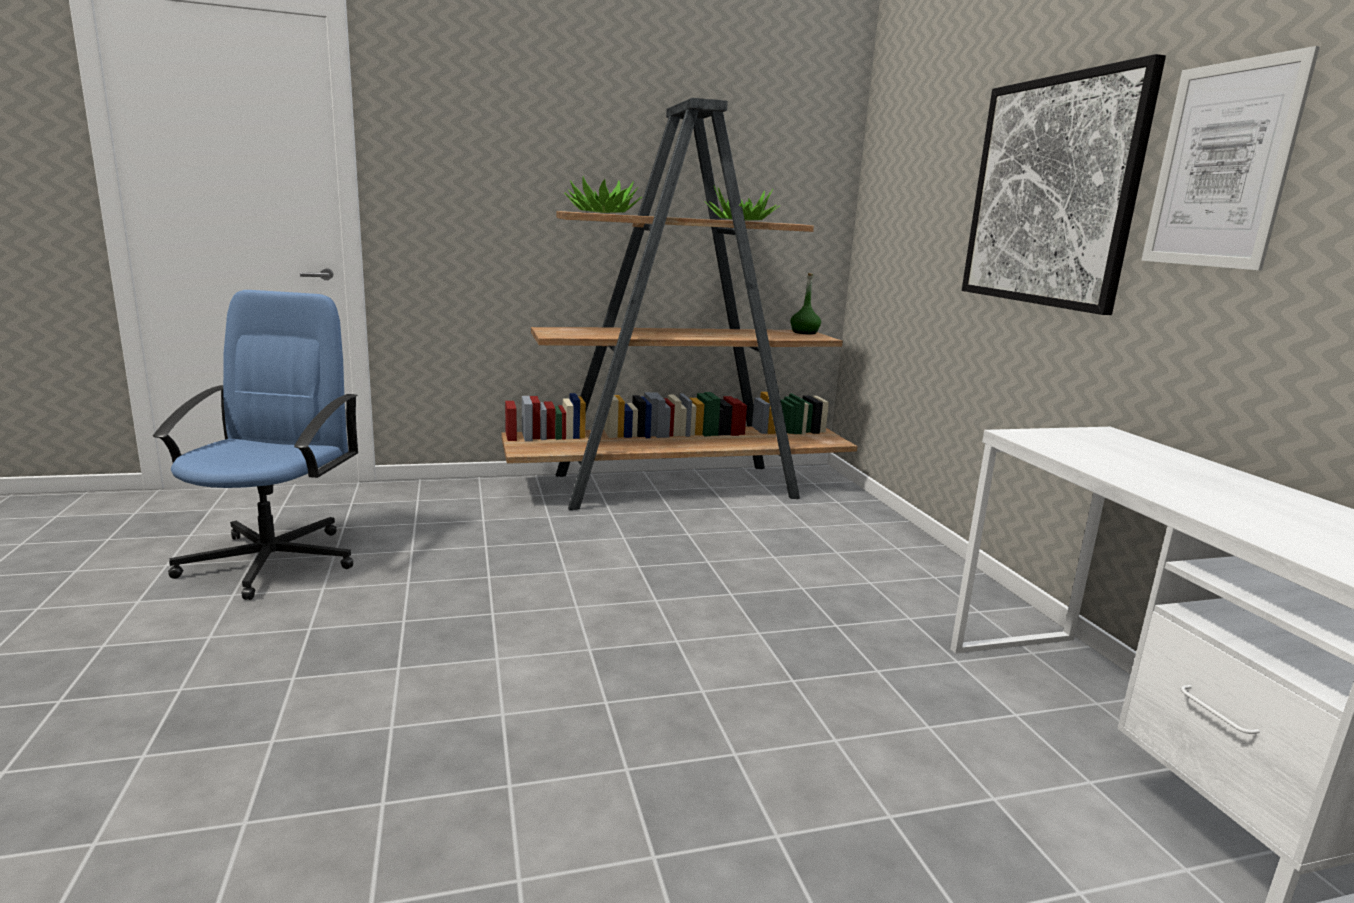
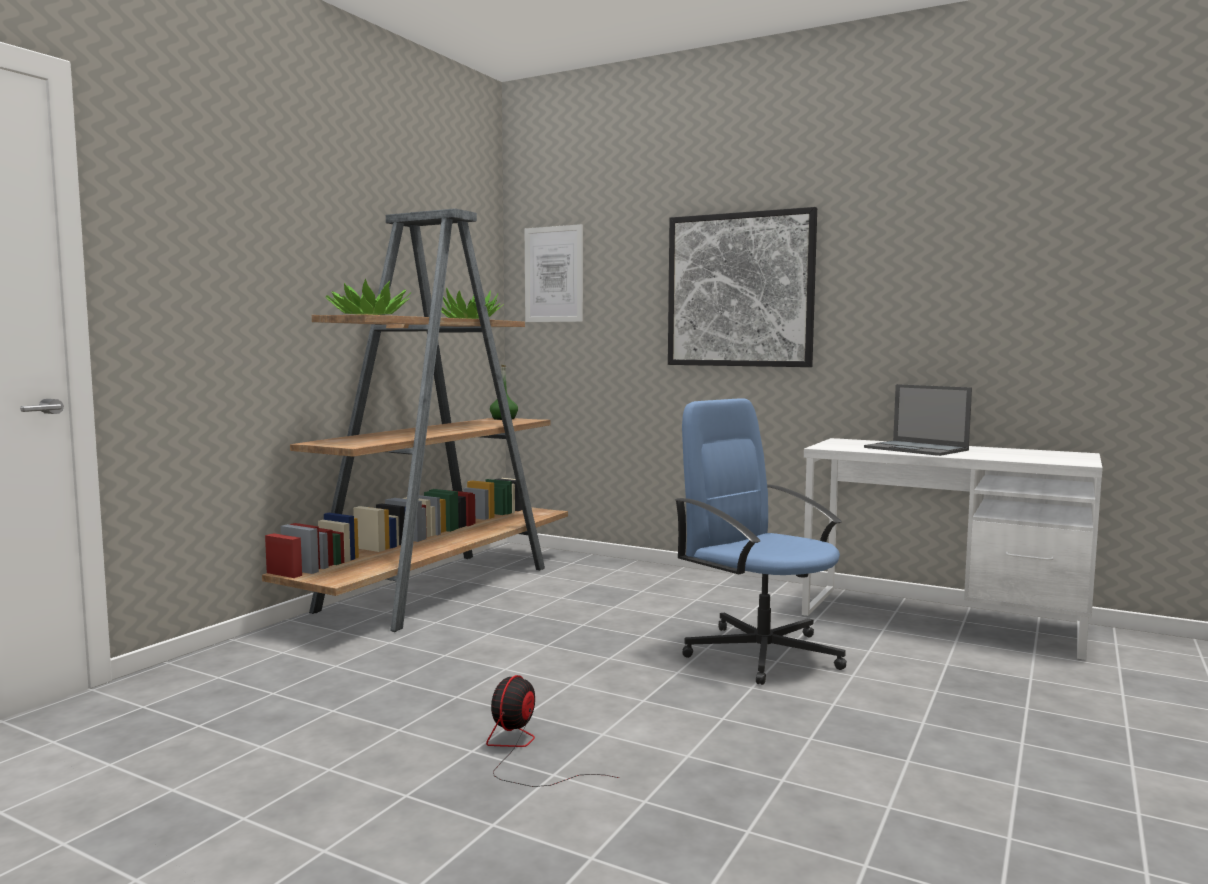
camera: 45 degrees left, 10 degrees down
(273, 560) = (202, 779): blue office chair -> blue office chair (761, 653)
(424, 639) = (523, 751): none -> fan
(1157, 471) = (917, 449): none -> laptop
(1222, 166) = (872, 273): picture -> picture (553, 274)

